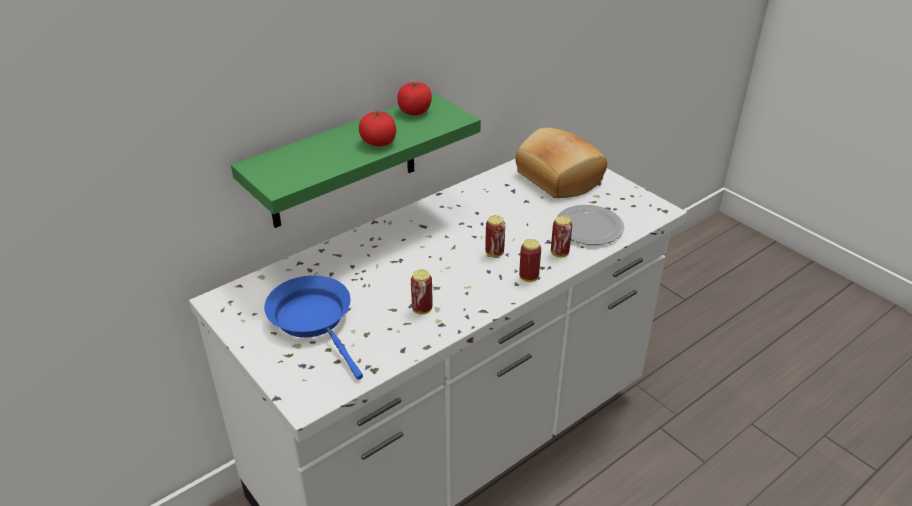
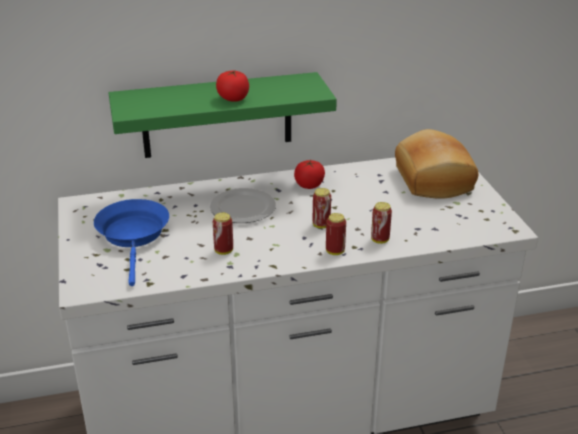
camera: 25 degrees right, 5 degrees down
(415, 111) = (286, 82): tomato -> tomato (309, 185)
(589, 227) = (427, 226): plate -> plate (244, 208)

